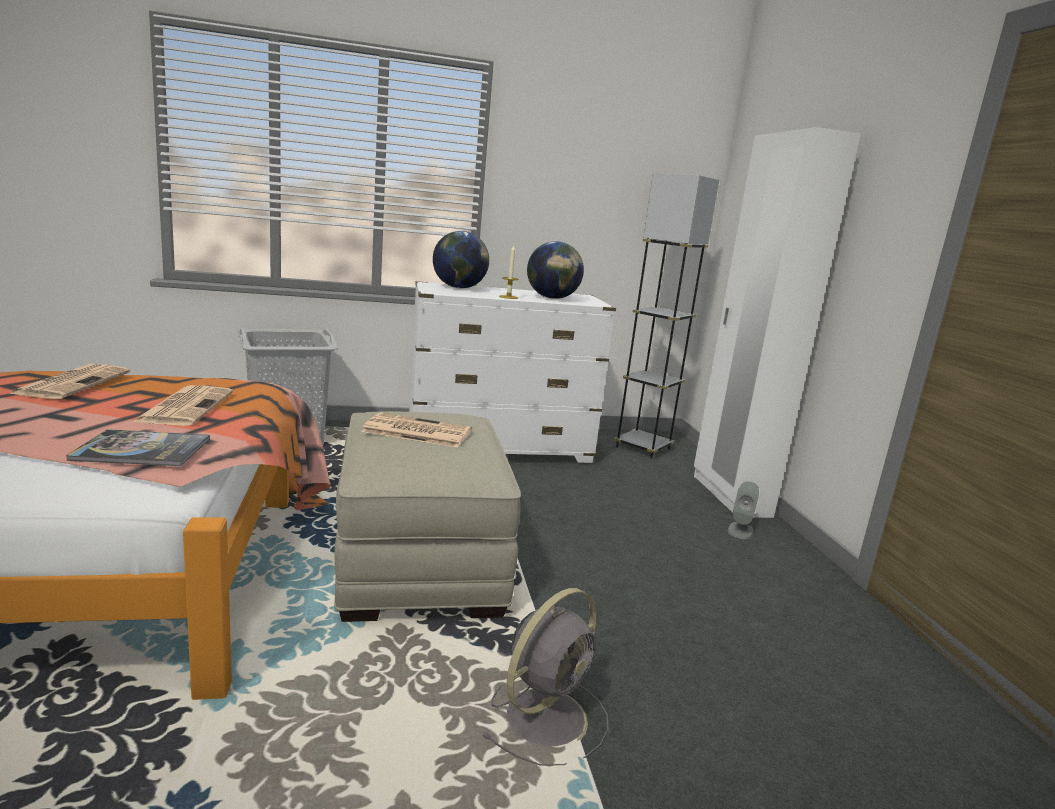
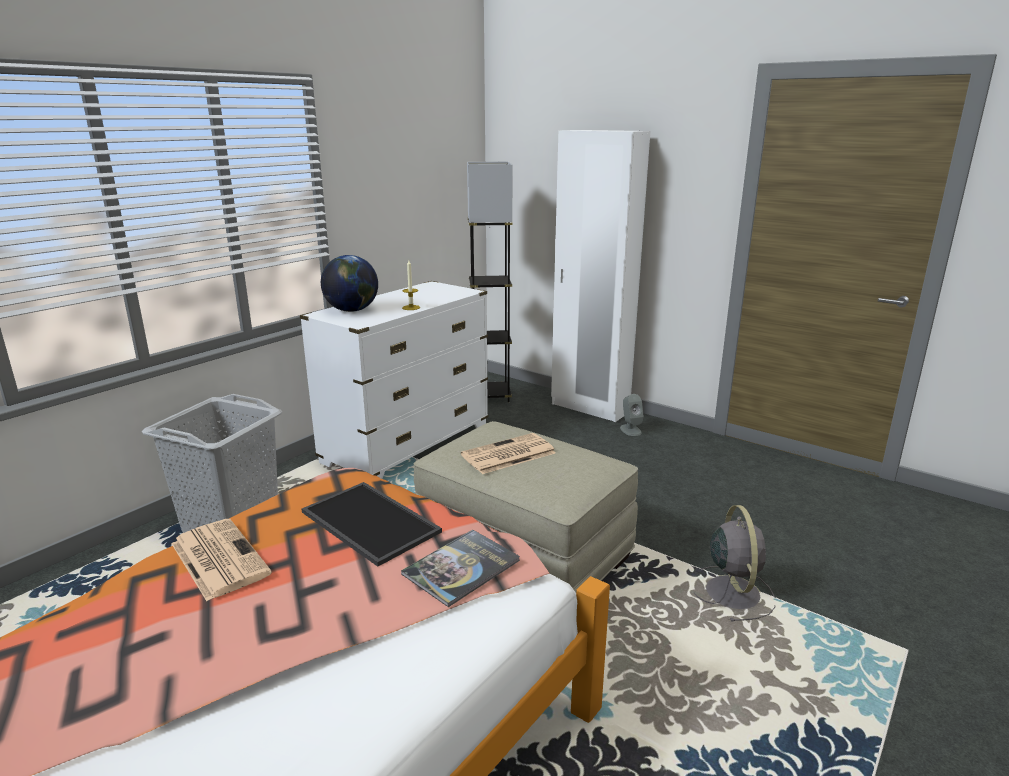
camera: 40 degrees left, 5 degrees up
(186, 406) = (367, 522): newspaper -> tray
(552, 298) = (432, 296): globe -> none

